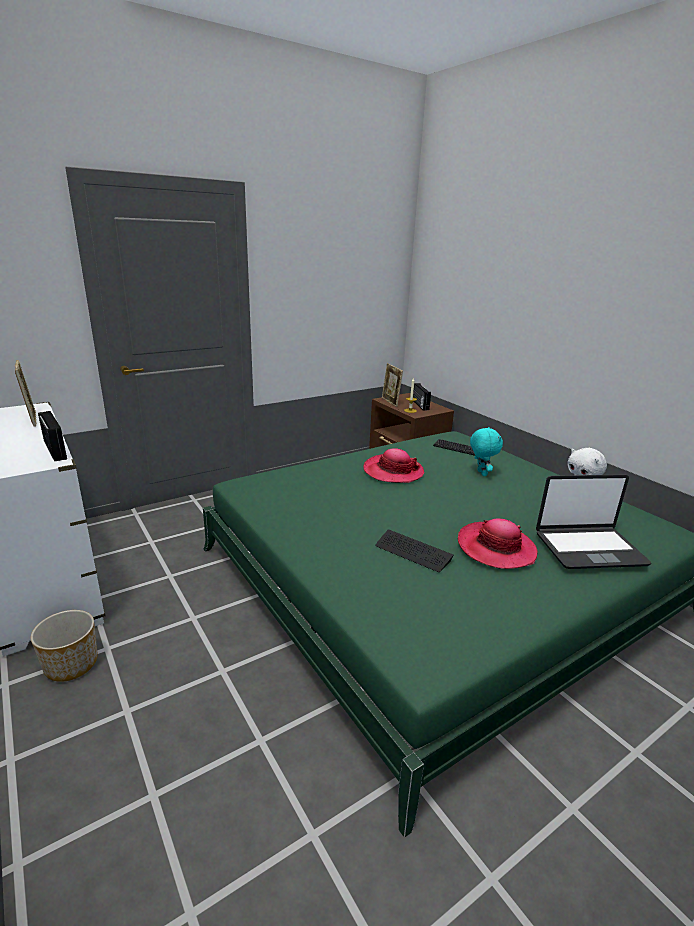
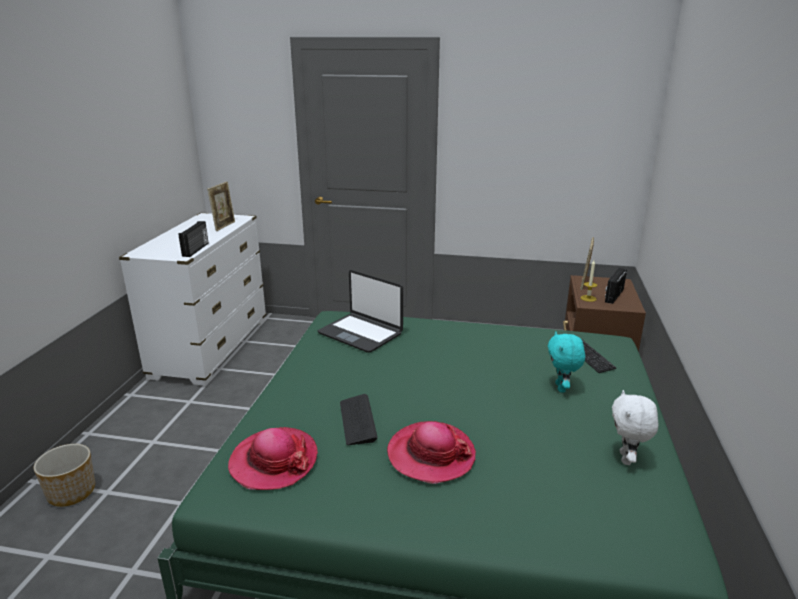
camera: 45 degrees right, 0 degrees up
(71, 665) = (165, 401): planter -> planter (71, 493)
(393, 471) = (469, 351): hat -> hat (273, 461)
(481, 473) = (561, 388): turquoise plush toy -> turquoise plush toy turned 150 degrees clockwise
(588, 548) = (519, 504): laptop -> laptop (361, 333)

